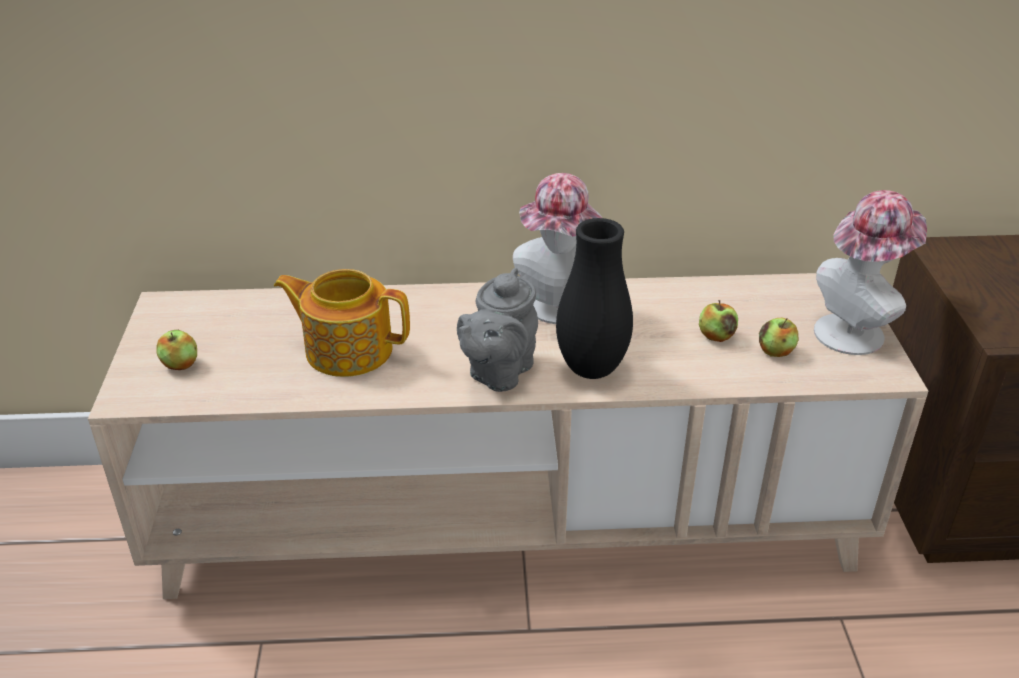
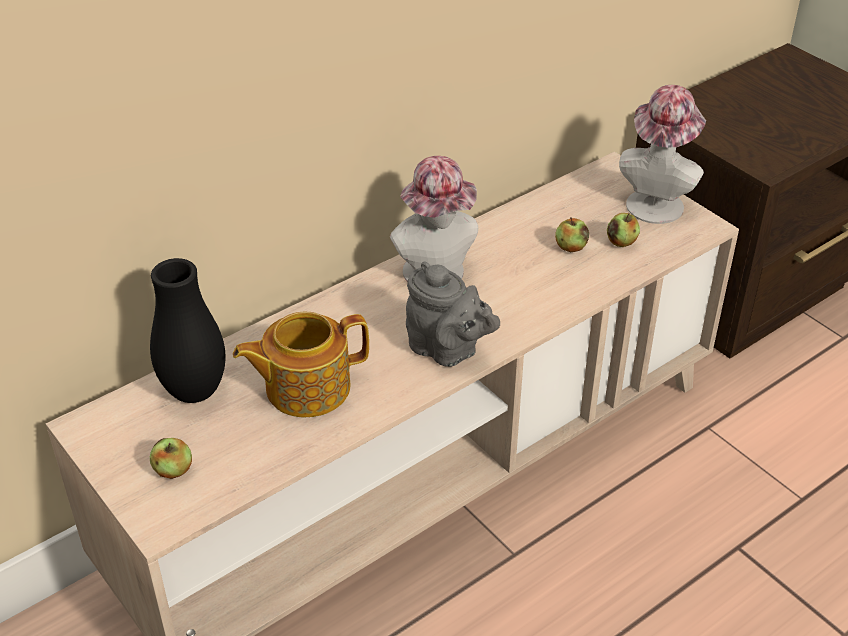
camera: 35 degrees left, 5 degrees up
(498, 373) = (447, 350): grey teapot -> grey teapot turned 45 degrees counterclockwise
(591, 369) = (512, 315): black vase -> black vase (194, 391)

